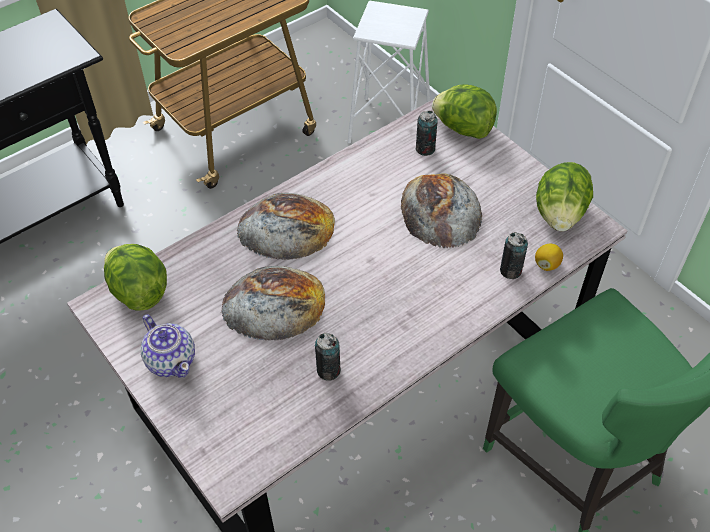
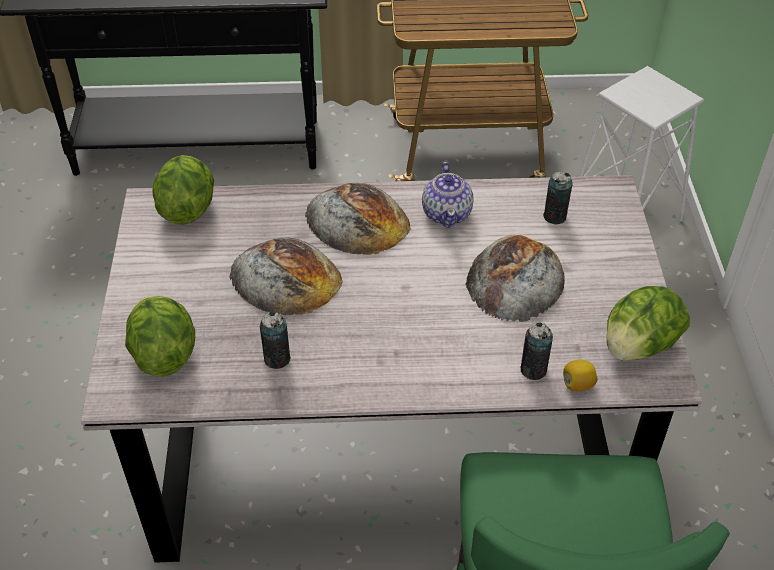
camera: 35 degrees right, 5 degrees down
(171, 360) = (161, 276): teapot -> teapot (447, 213)
(463, 128) = (613, 216): lettuce -> lettuce (163, 353)

